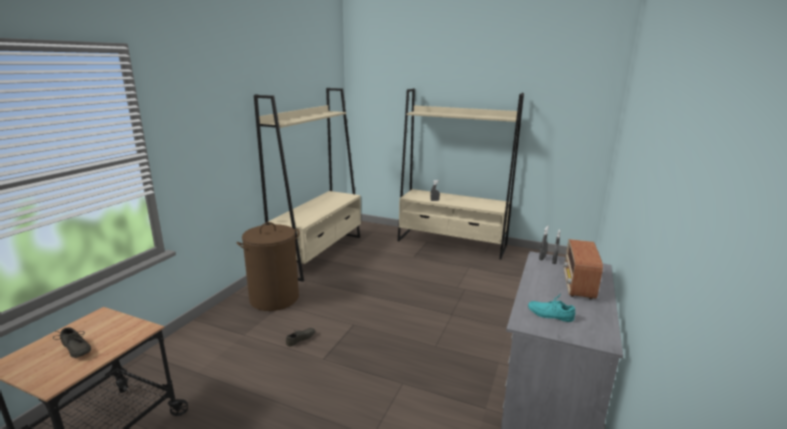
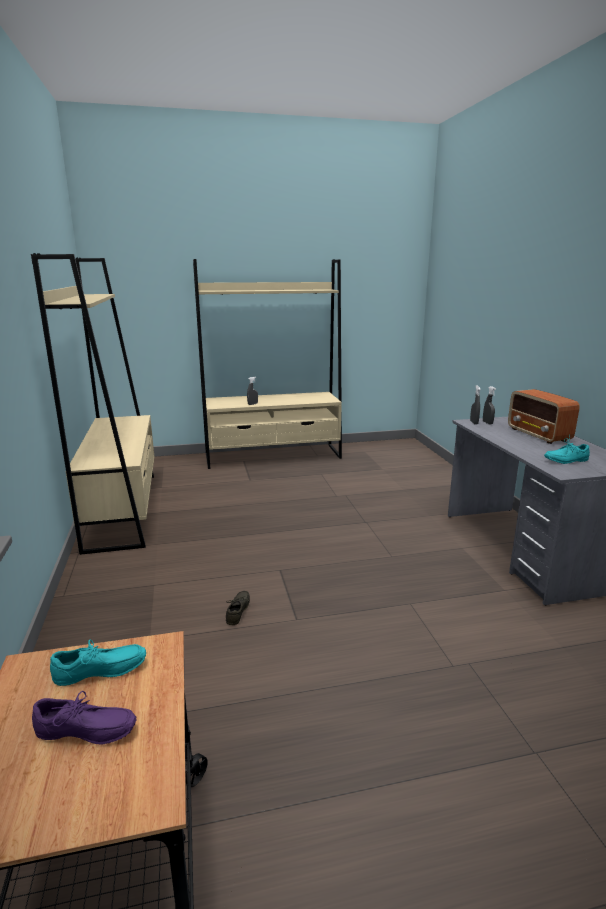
camera: 35 degrees left, 0 degrees up
(74, 350) = (85, 734): grey shoe -> purple shoe
(113, 329) = (101, 673): none -> turquoise shoe
(274, 298) = (131, 580): brown laundry basket -> none

